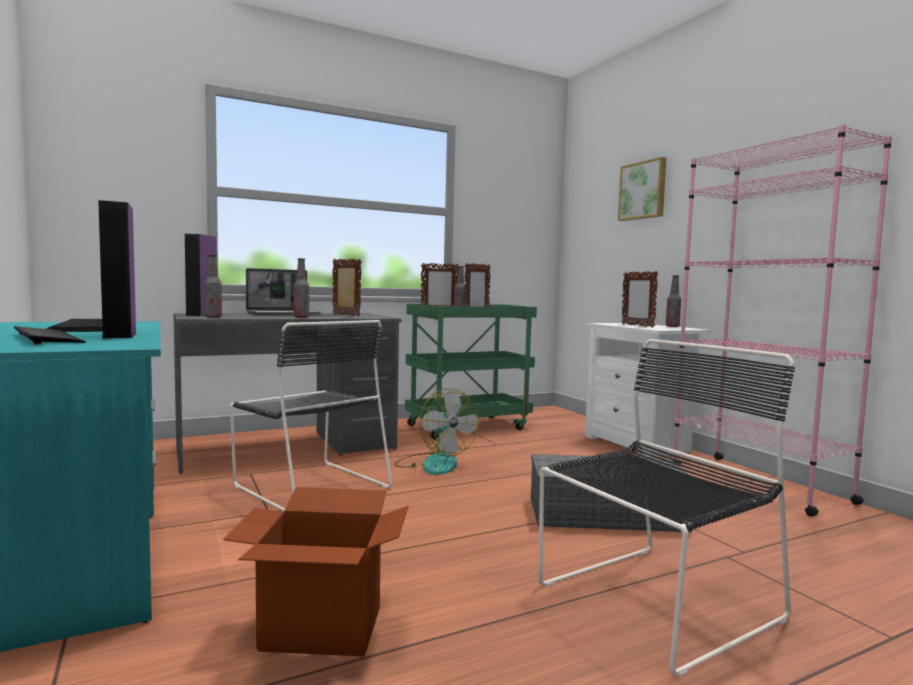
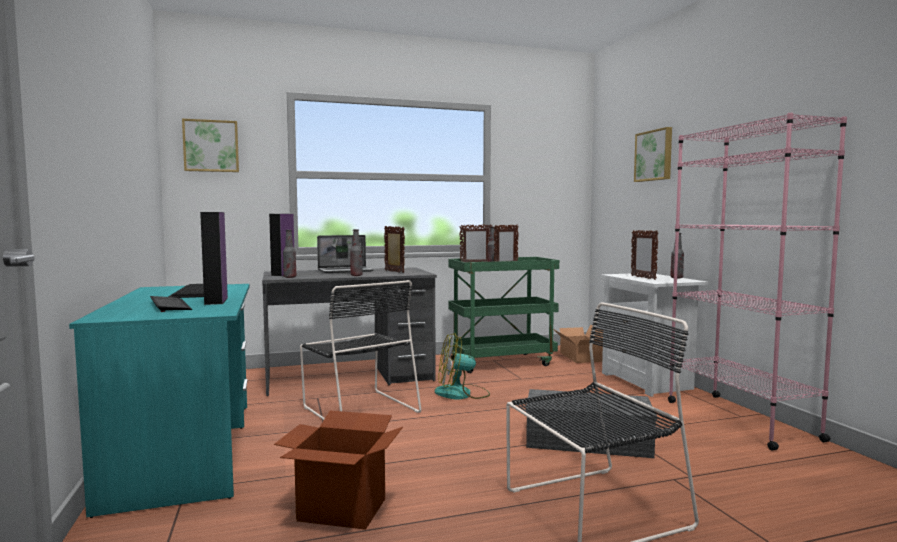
camera: 10 degrees right, 0 degrees up
(100, 145) = (211, 146): none -> picture
(434, 463) = (461, 394): fan -> fan turned 105 degrees clockwise
(552, 420) = (579, 357): none -> cardboard box

